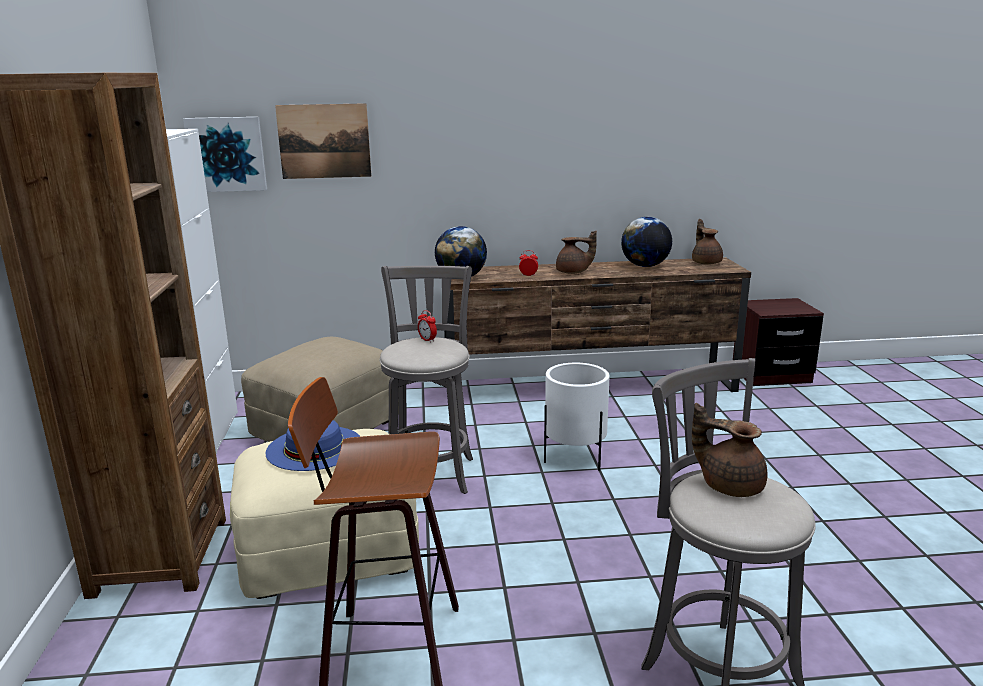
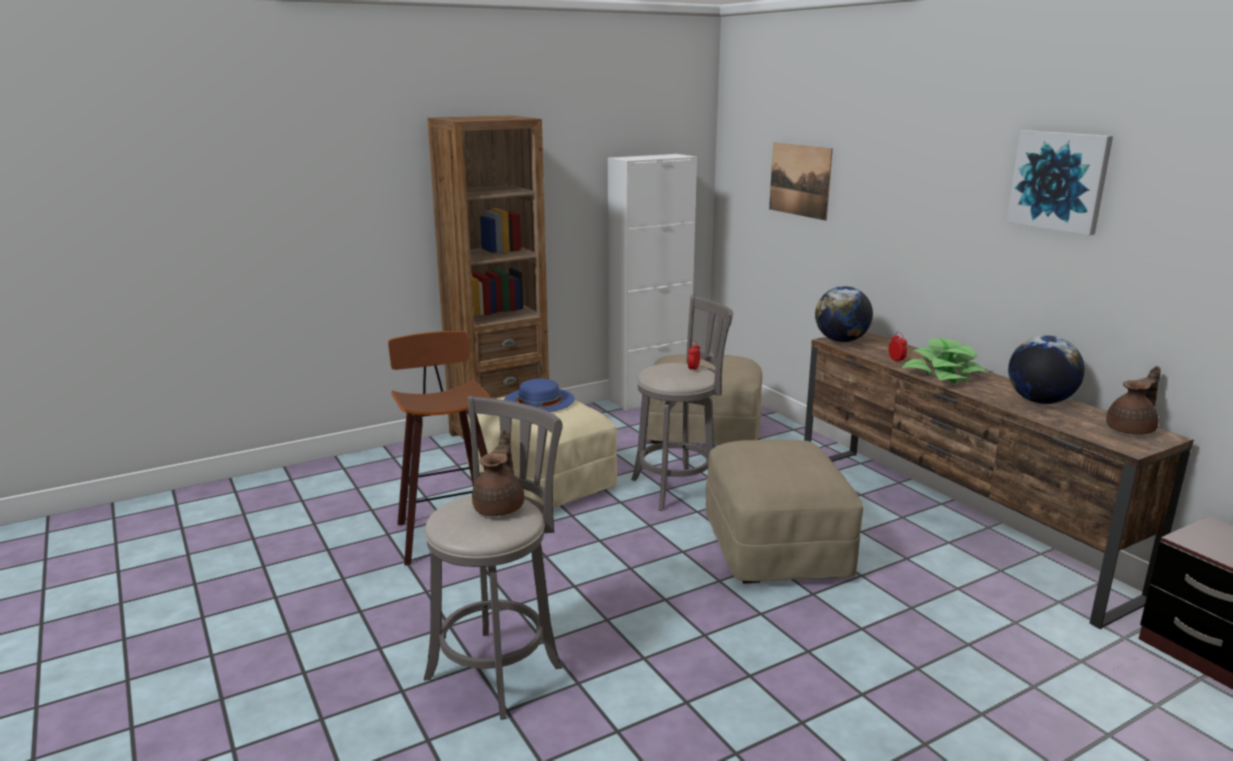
camera: 65 degrees right, 0 degrees up
(226, 154) = (741, 180): picture -> picture (1059, 181)
(573, 272) = (943, 375): brown teapot -> potted plant
(574, 459) = (774, 547): white planter -> beige ottoman

